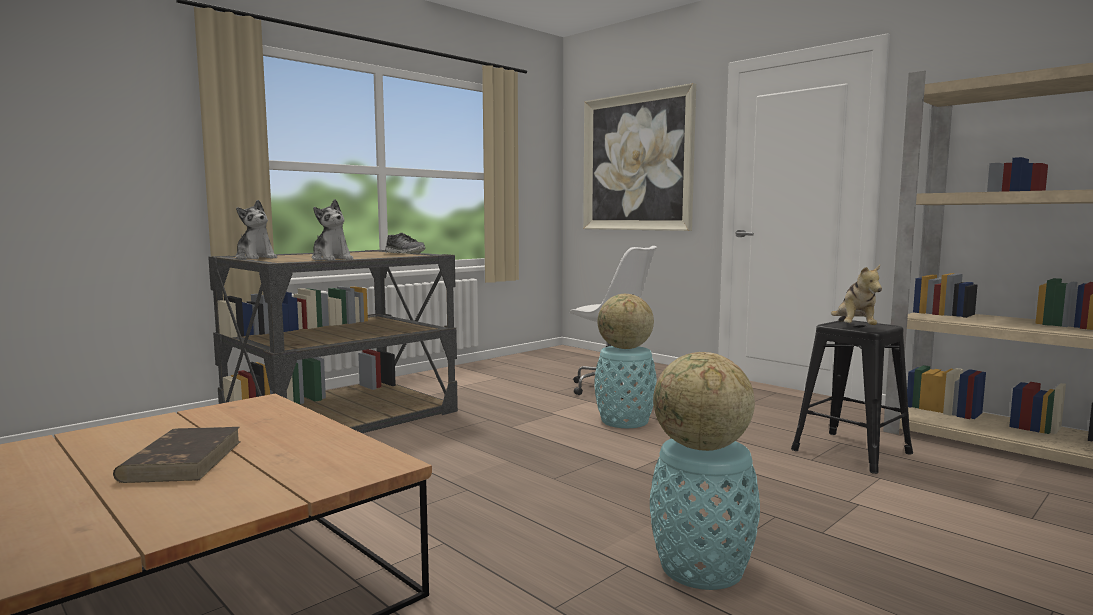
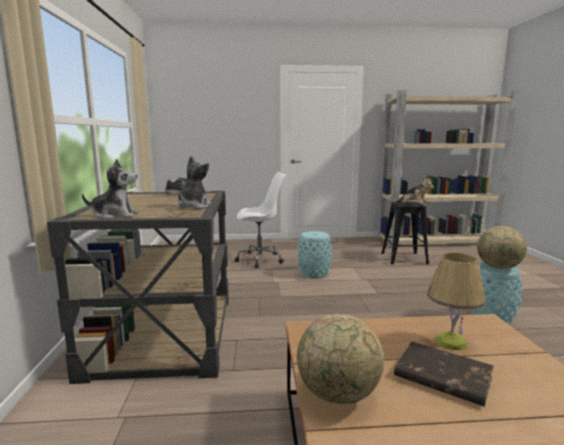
camera: 50 degrees left, 5 degrees up
(289, 453) = (450, 342): none -> table lamp
(332, 259) = (193, 207): plush toy -> plush toy turned 75 degrees counterclockwise
(624, 348) = (313, 233): globe -> globe (338, 395)
(637, 162) = (217, 118): picture -> none

